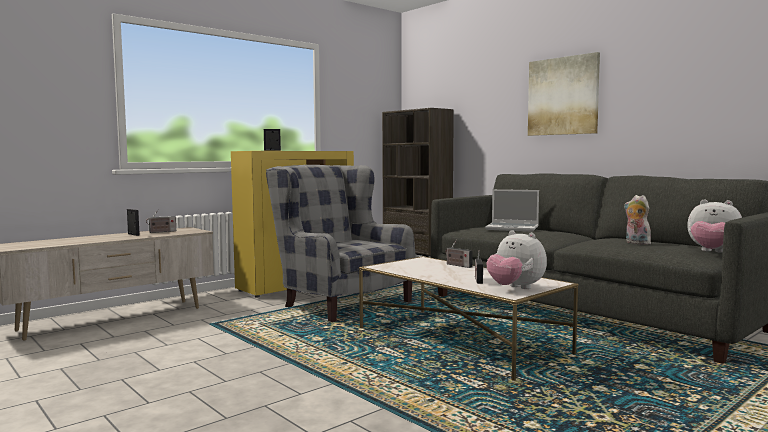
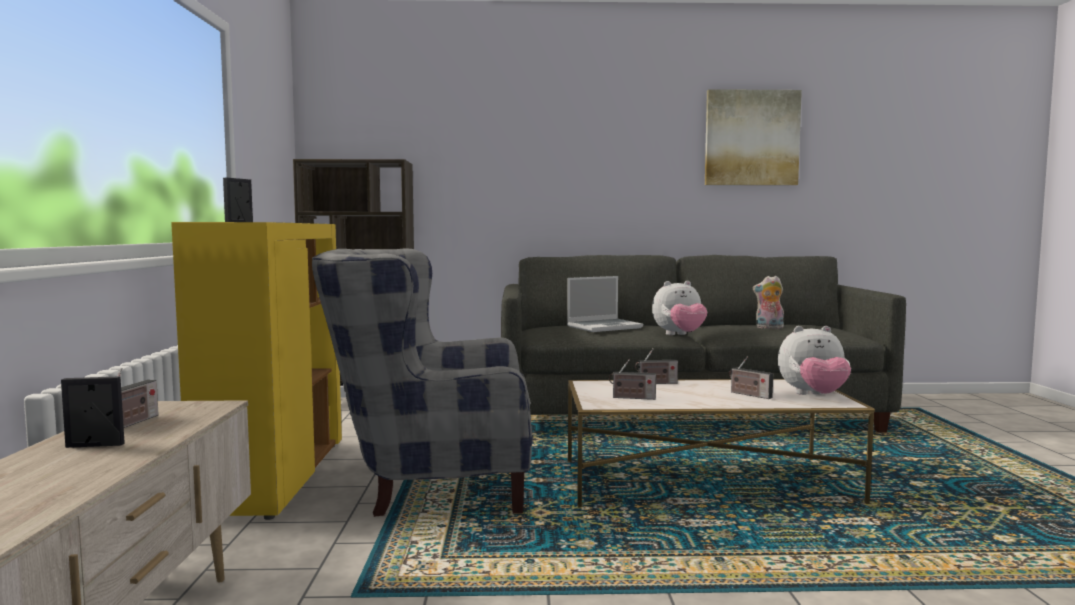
camera: 50 degrees left, 0 degrees up
(408, 268) = (632, 398): none -> radio
(563, 96) = (589, 159): picture -> picture (751, 138)
(712, 252) = (834, 328): plush toy -> plush toy (679, 335)

